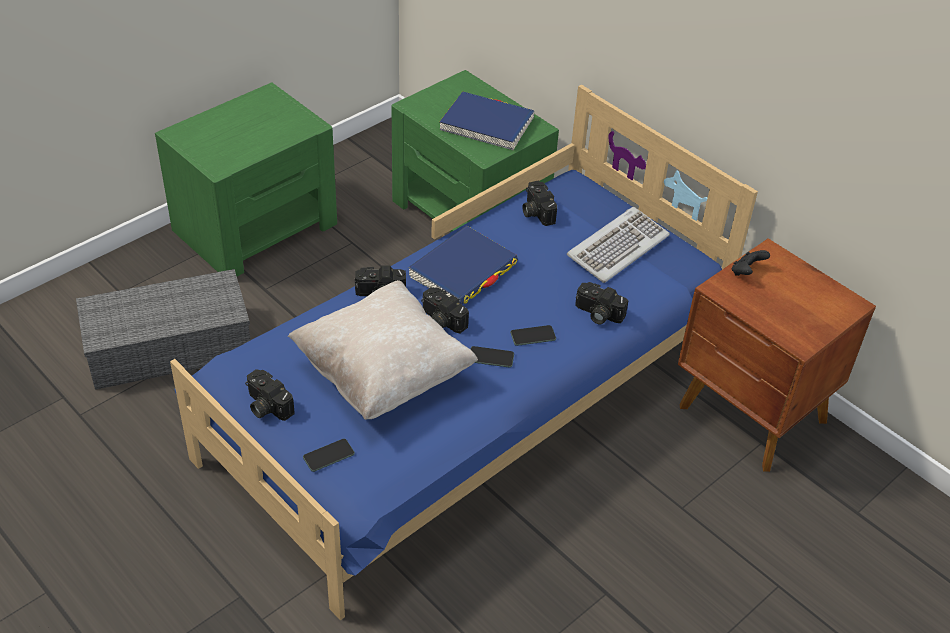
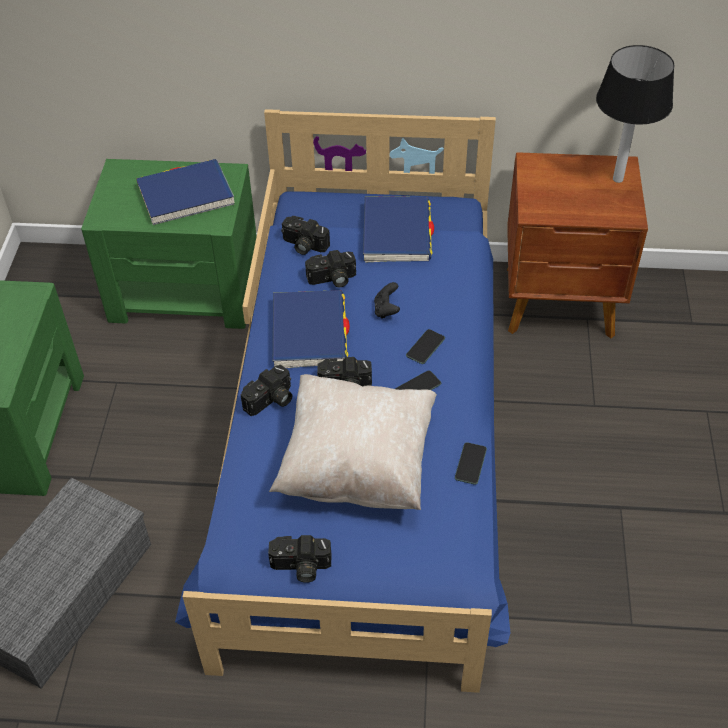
camera: 40 degrees left, 5 degrees up
(328, 455) = (401, 565): phone -> phone (470, 464)
(597, 314) = (447, 296): camera -> camera (332, 279)
(617, 247) = (397, 233): keyboard -> blue book
(746, 272) = (535, 188): black game controller -> black game controller (386, 310)
(830, 310) = (617, 179): none -> table lamp

